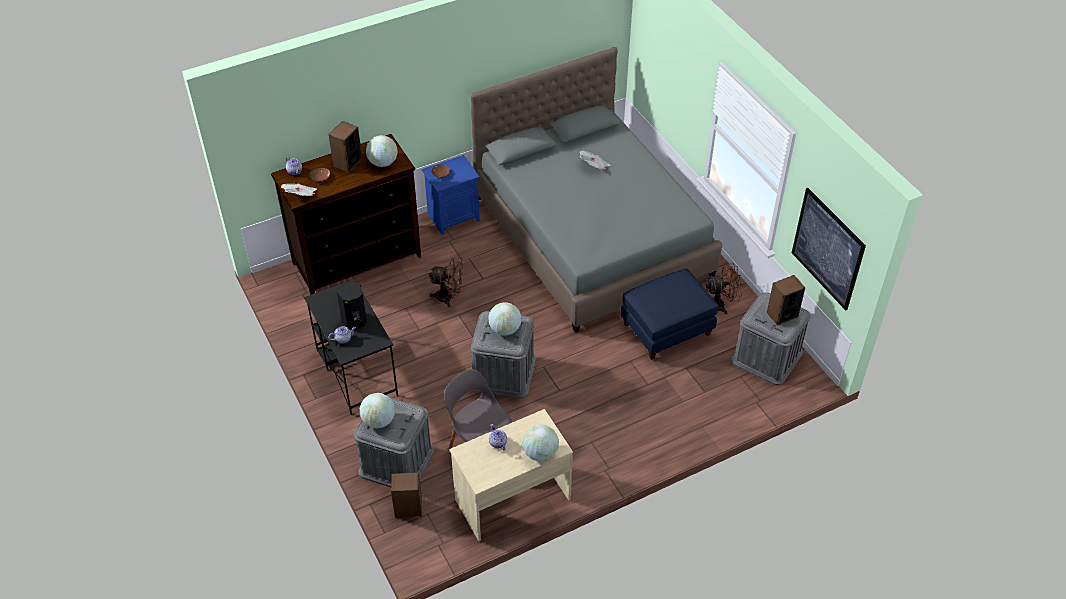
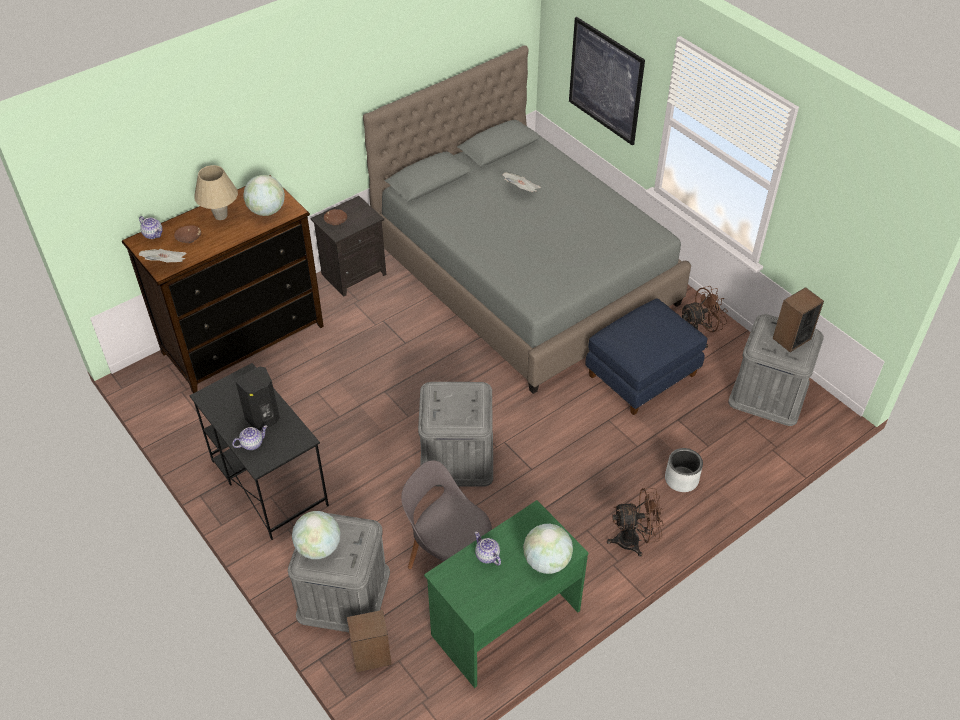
camera: 10 degrees left, 0 degrees up
(347, 162) = (221, 216): speaker -> beige table lamp
(449, 297) = (368, 371): brown fan -> brown fan (634, 541)
(454, 216) = (354, 273): blue nightstand -> black nightstand
(505, 329) = (458, 402): globe -> none
(511, 499) = (504, 622): beige desk -> green desk
(676, 414) = (681, 479): none -> grey planter
(827, 248) = (849, 248): picture -> picture (605, 81)

